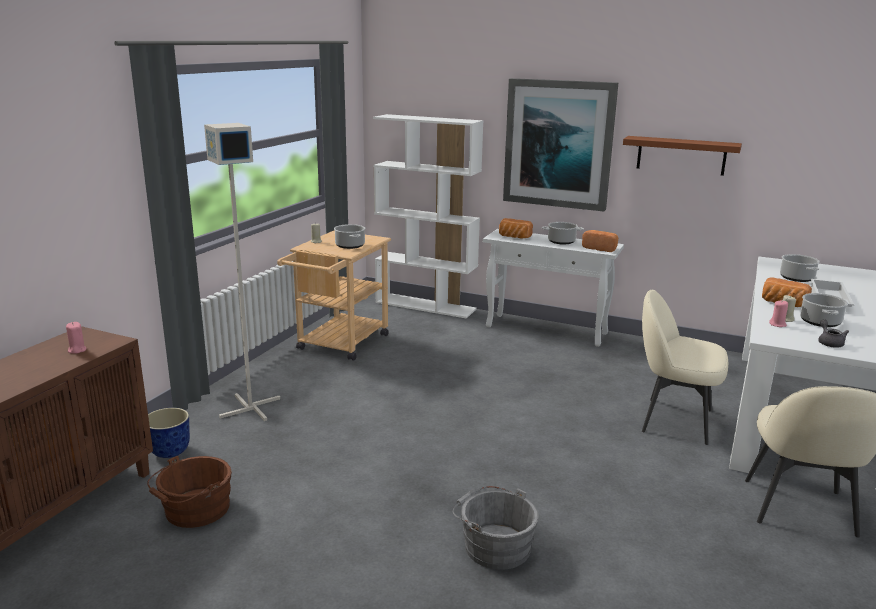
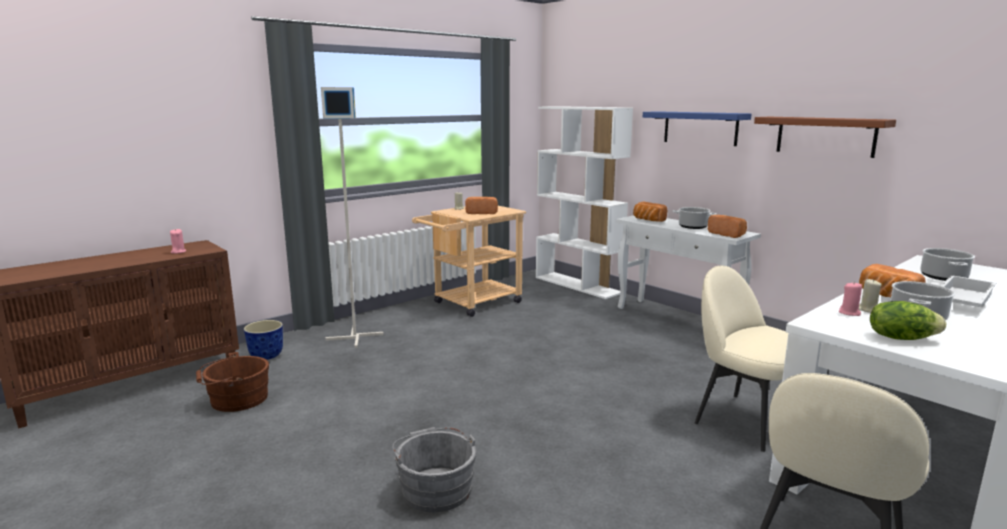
camera: 25 degrees right, 5 degrees down
(350, 245) = (481, 213): cooking pot -> bread
(559, 144) = (700, 128): picture -> blue shelf
(829, 342) = (901, 338): grey teapot -> lettuce

